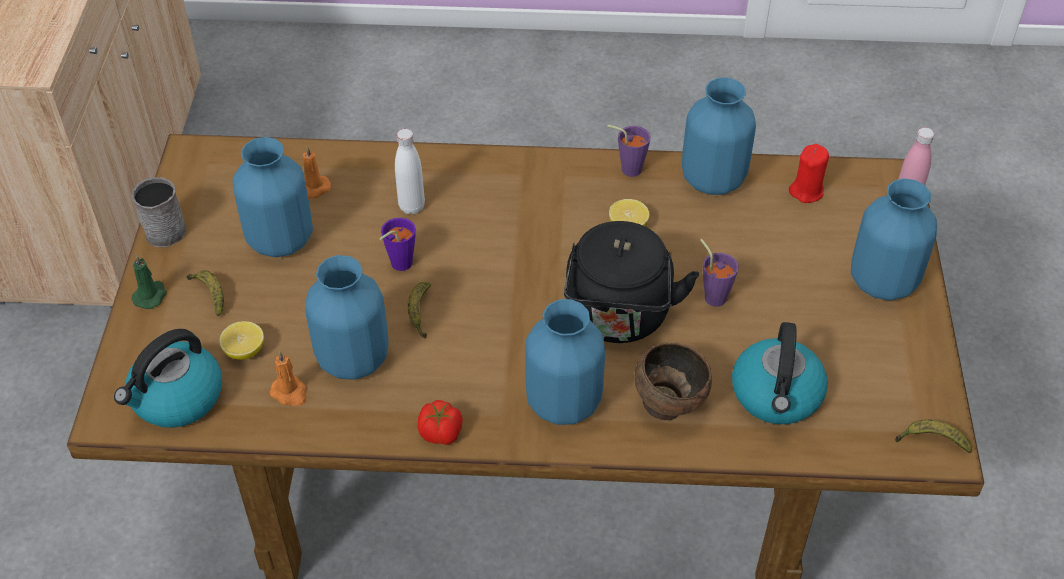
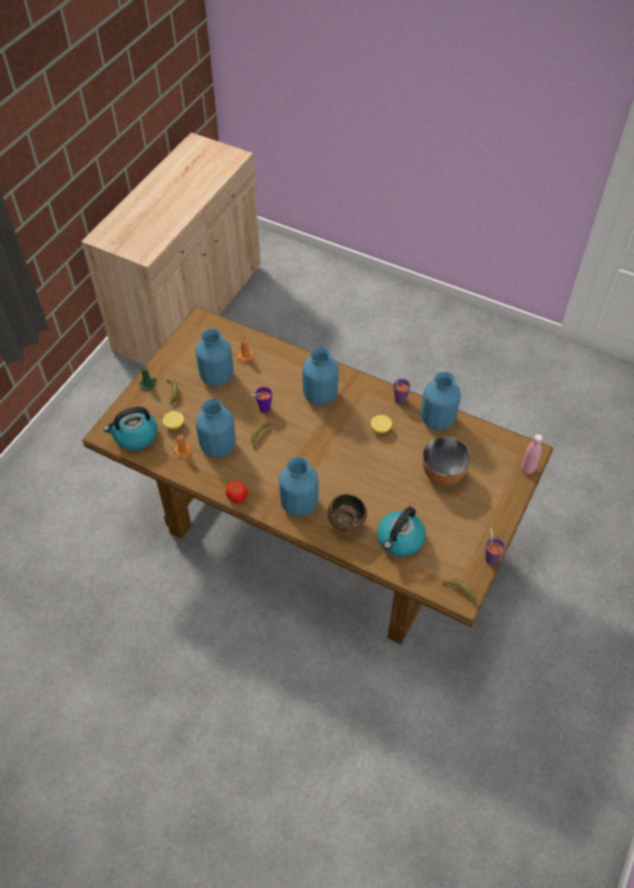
camera: 25 degrees right, 5 degrees up
(166, 227) = (171, 352): grey mug -> none
(411, 206) = (284, 382): white bottle -> none
(618, 318) = (348, 473): black kettle -> none
(712, 294) = (400, 478): purple cup -> purple cup (490, 556)
(777, 262) = (442, 474): none -> bowl
(806, 191) = (481, 443): red candle -> none
(882, 281) = (489, 504): blue vase -> blue vase (320, 395)

